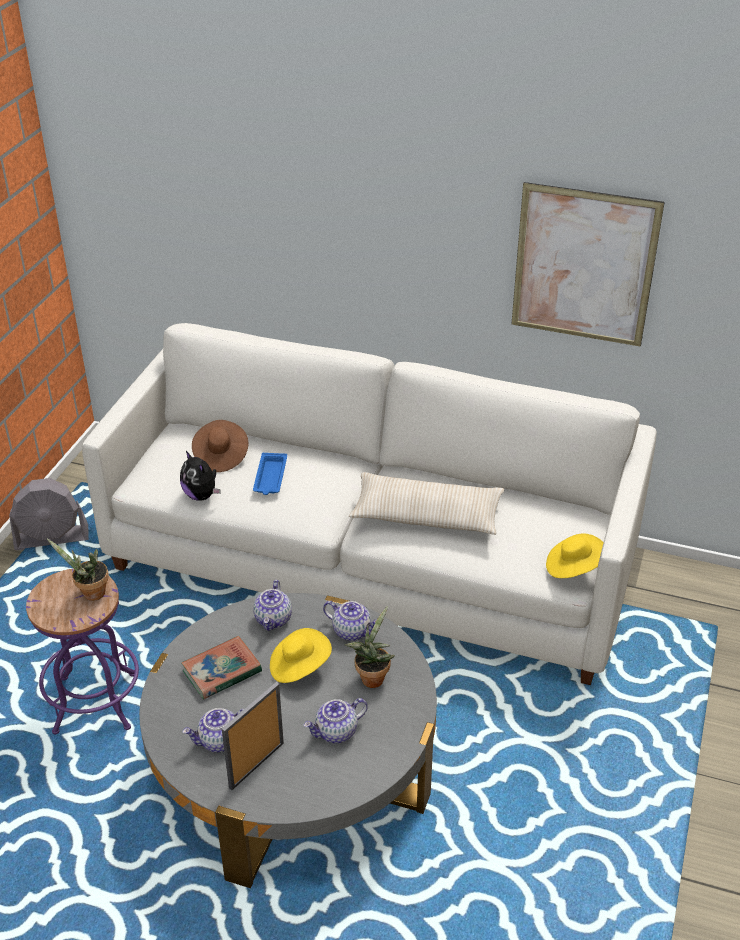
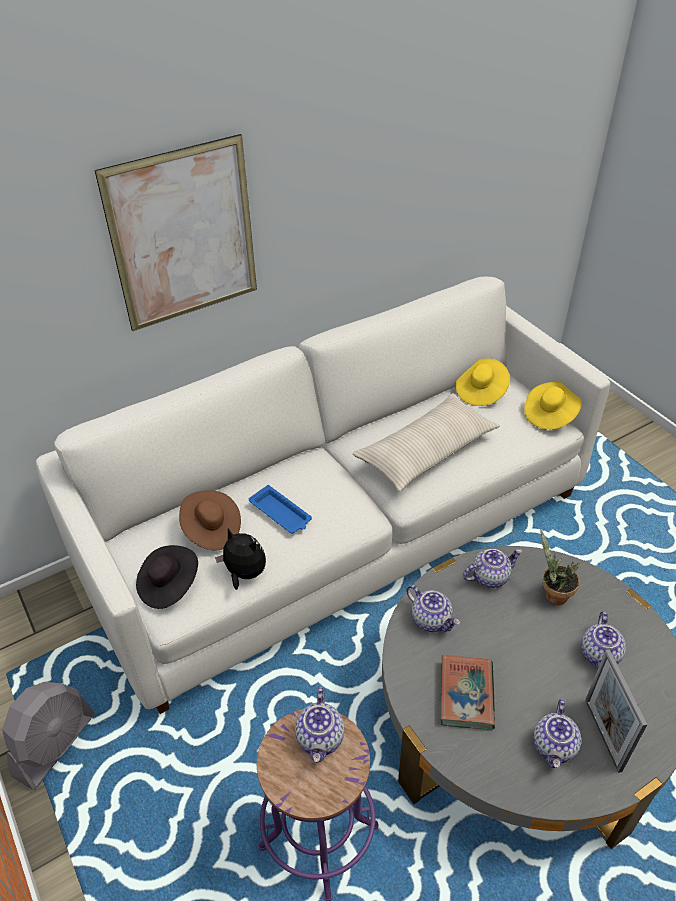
camera: 50 degrees left, 5 degrees up
(90, 594) = (321, 738): potted plant -> teapot
(159, 470) = (168, 586): none -> black hat
(201, 495) = (244, 574): plush toy -> plush toy turned 150 degrees counterclockwise
(299, 666) = (504, 635): yellow hat -> yellow hat (480, 391)
(584, 265) = (421, 173): picture -> picture (184, 236)

